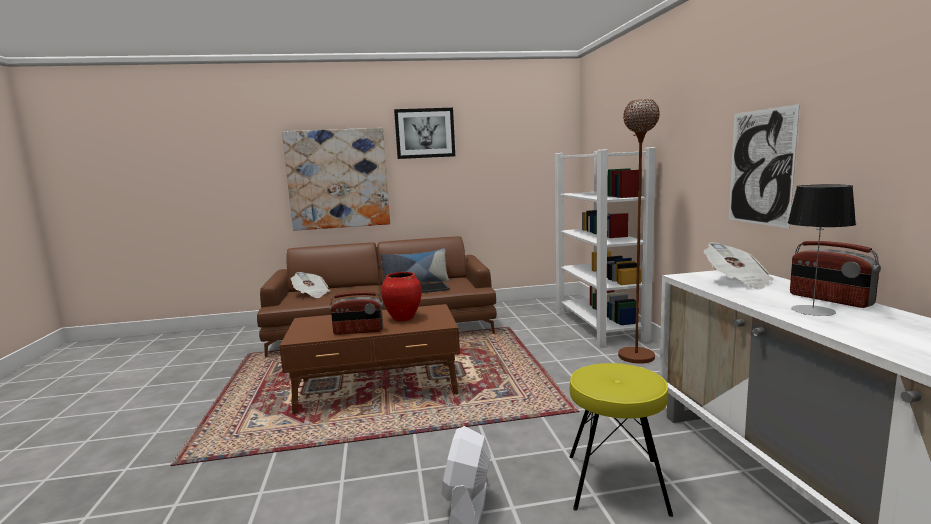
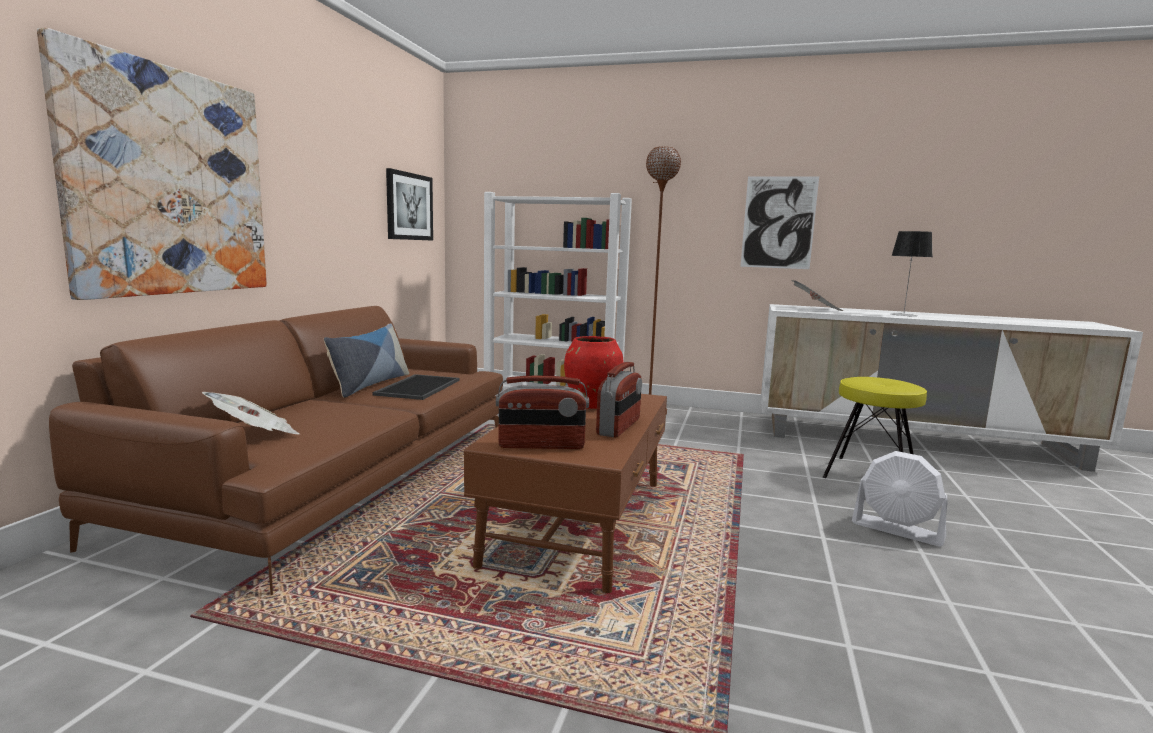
camera: 65 degrees left, 0 degrees up
(425, 133) = (306, 124): picture -> picture (409, 206)
(829, 300) = (878, 311): radio -> radio (541, 445)

